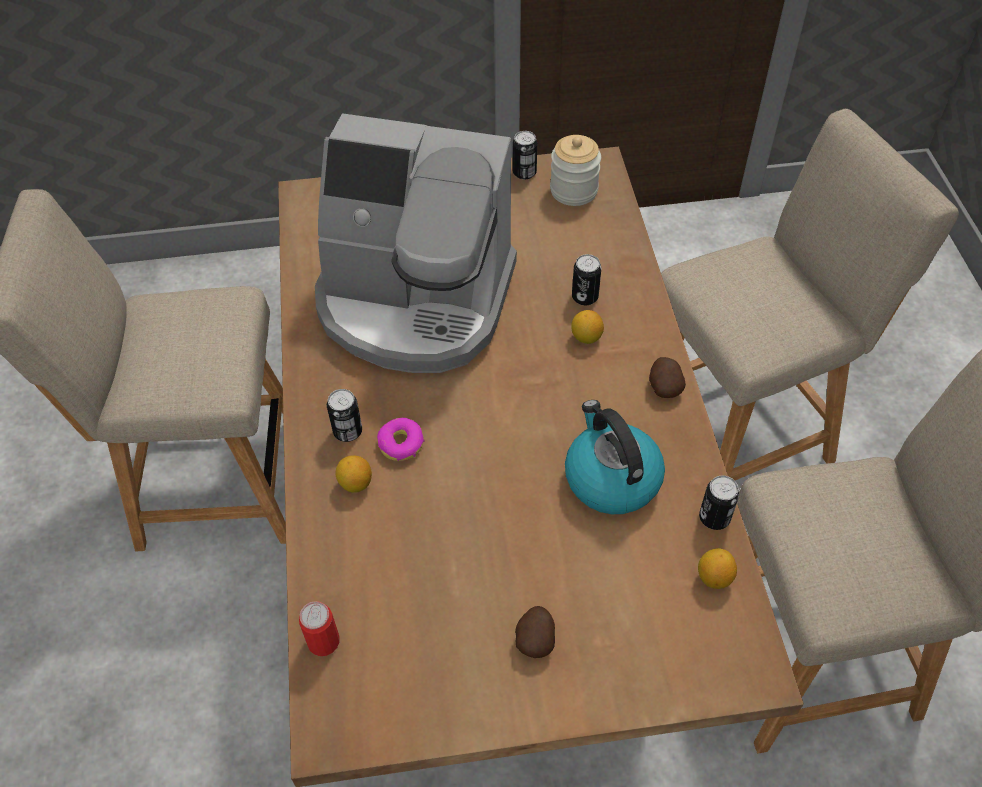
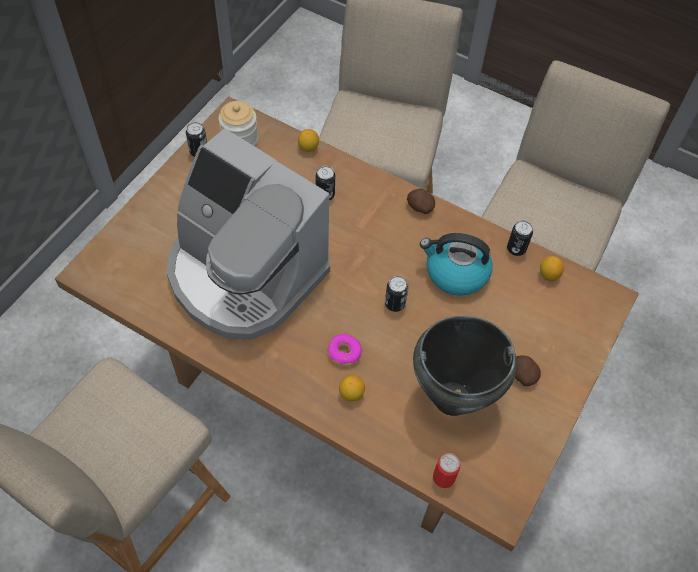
camera: 55 degrees left, 5 degrees up
(348, 431) = (309, 373): can -> can (395, 304)
(415, 302) = (244, 275): coffee machine -> coffee machine turned 75 degrees clockwise
(434, 582) = (451, 398): none -> black cooking pot
(586, 337) = (354, 215): lemon -> lemon (308, 148)

